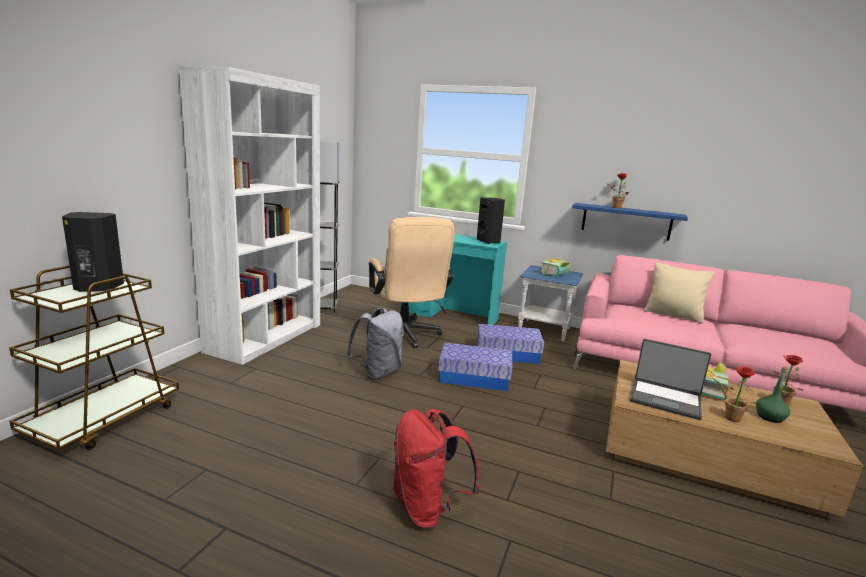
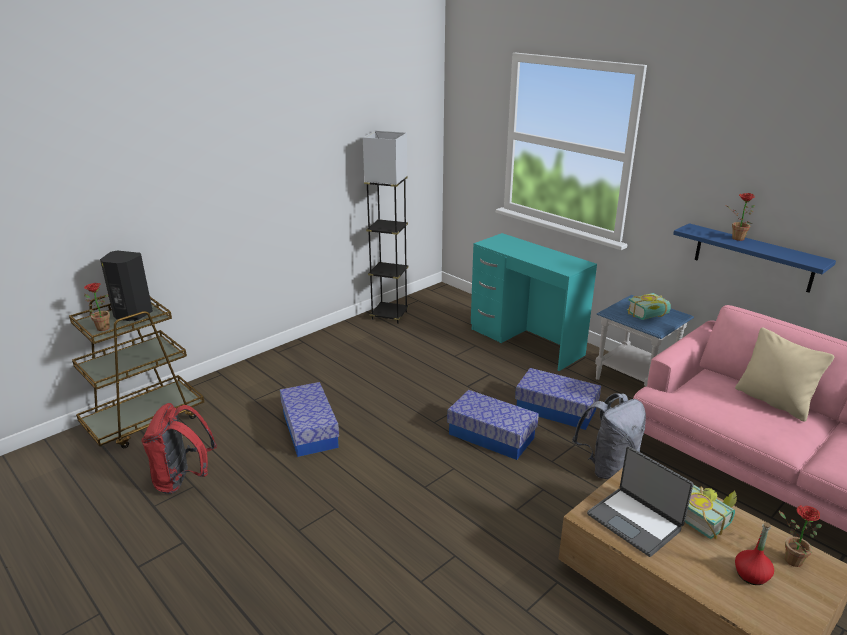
camera: 25 degrees right, 10 degrees up
(266, 337) = (312, 349): white bookcase -> none
(308, 398) = (310, 430): none -> storage box
(377, 373) = (393, 411): grey backpack -> grey backpack (607, 466)
(405, 336) = (454, 366): beige office chair -> none
(427, 508) = (343, 569): red backpack -> red backpack (183, 480)
(489, 242) = (570, 264): black speaker -> none
(729, 418) = (691, 564): potted plant -> potted plant (101, 327)
(770, 417) = (751, 575): green bottle -> red bottle

